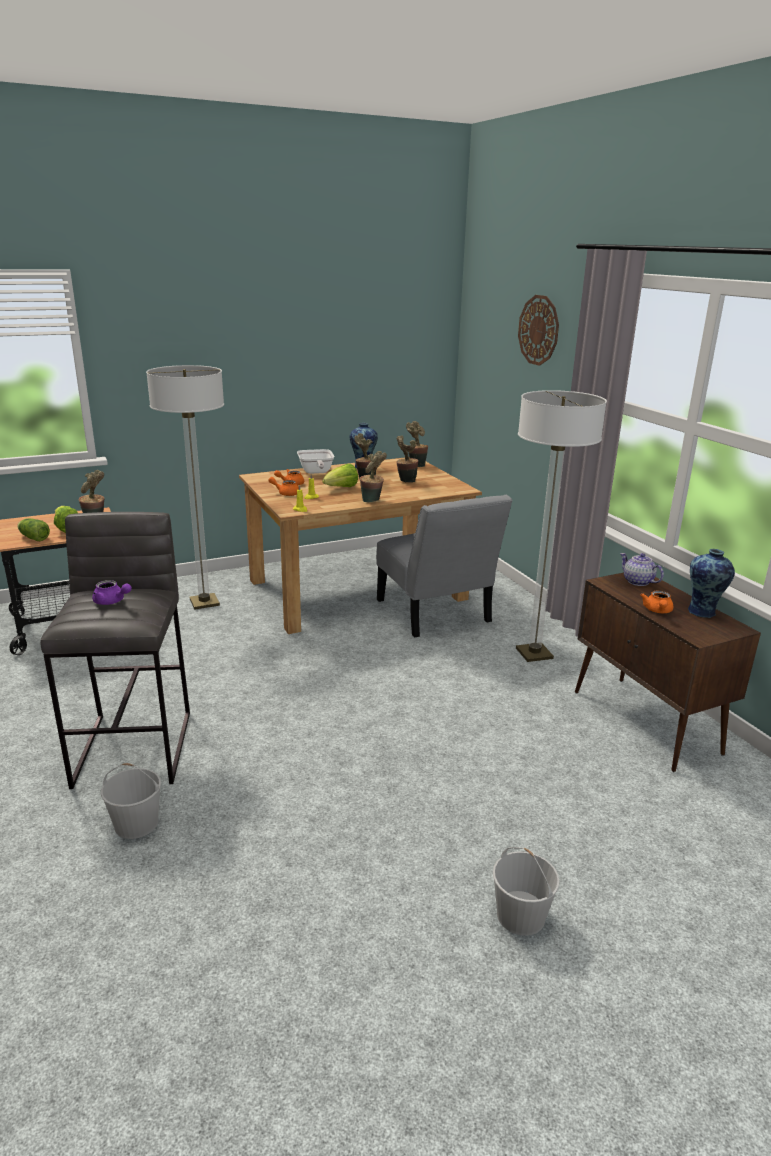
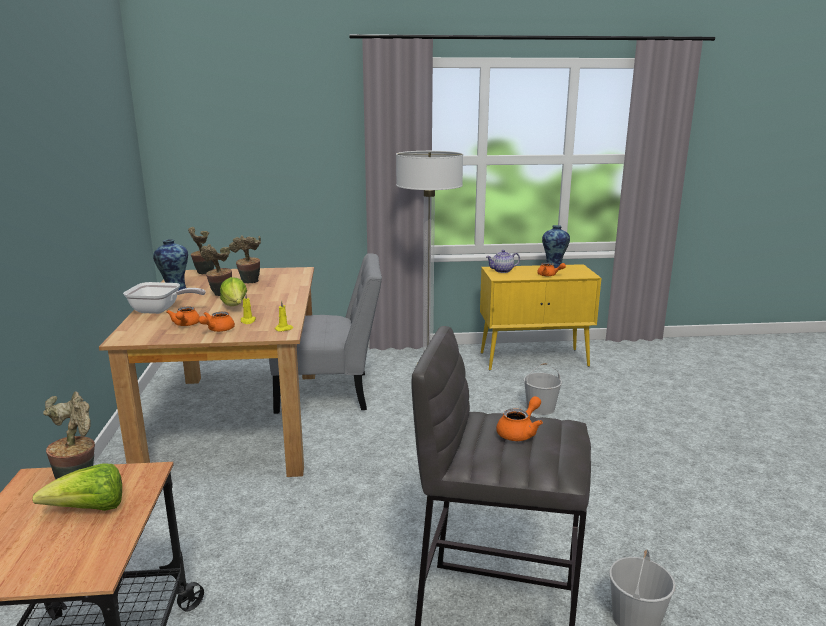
camera: 70 degrees left, 5 degrees down
(33, 538) = (92, 546): lettuce -> none
(112, 602) = (520, 432): purple teapot -> orange teapot
(204, 603) = (158, 529): floor lamp -> none
(372, 501) = (292, 300): potted plant -> none
(521, 916) = (726, 443): white bucket -> white bucket (541, 408)
(538, 330) = (287, 114): wall clock -> none
(646, 722) = (534, 359): brown cabinet -> yellow cabinet

